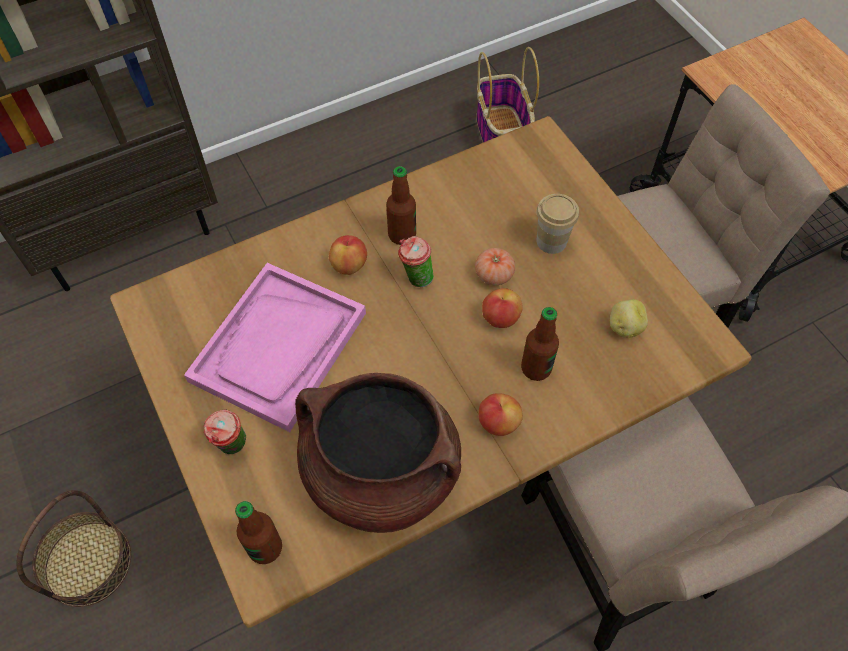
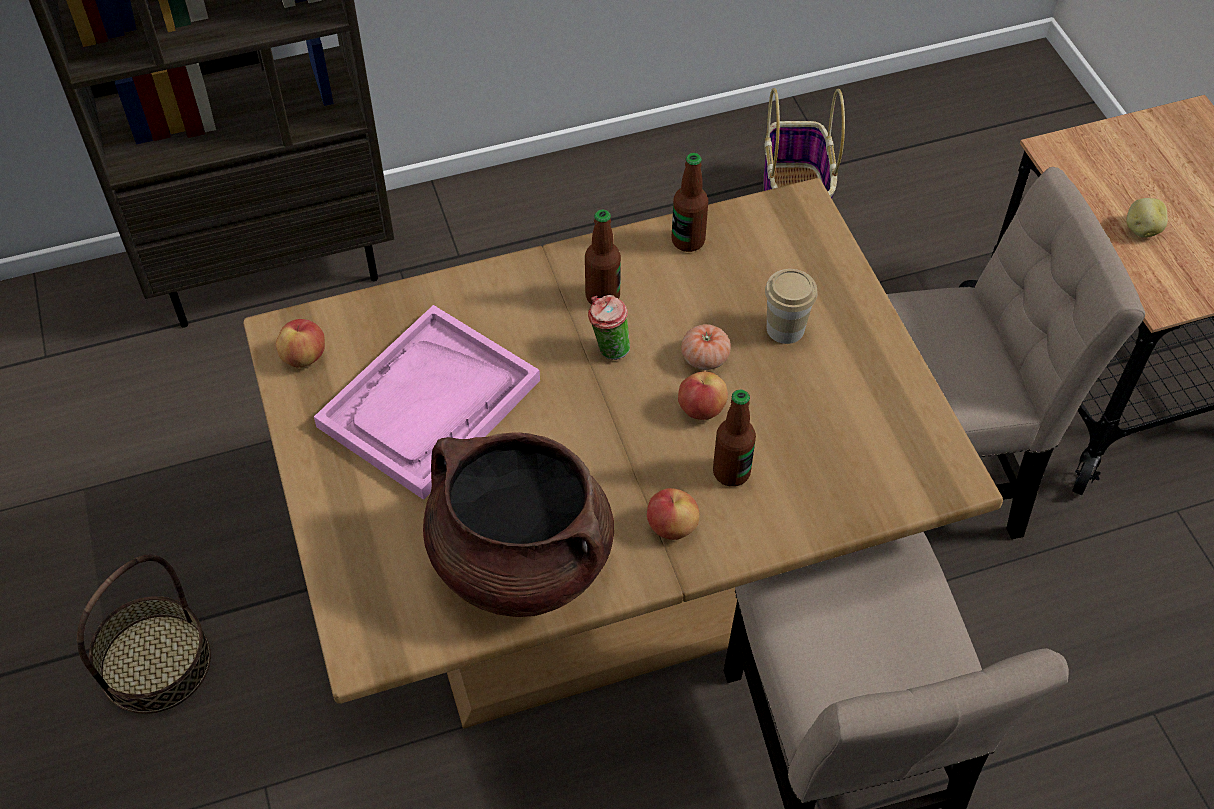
camera: 10 degrees right, 5 degrees down
(232, 447) = (355, 506): cup -> none
(265, 548) = (372, 619): bottle -> bottle (688, 241)
(349, 265) = (531, 322): apple -> apple (304, 356)
(624, 327) = (851, 441): potato -> potato (1141, 229)

